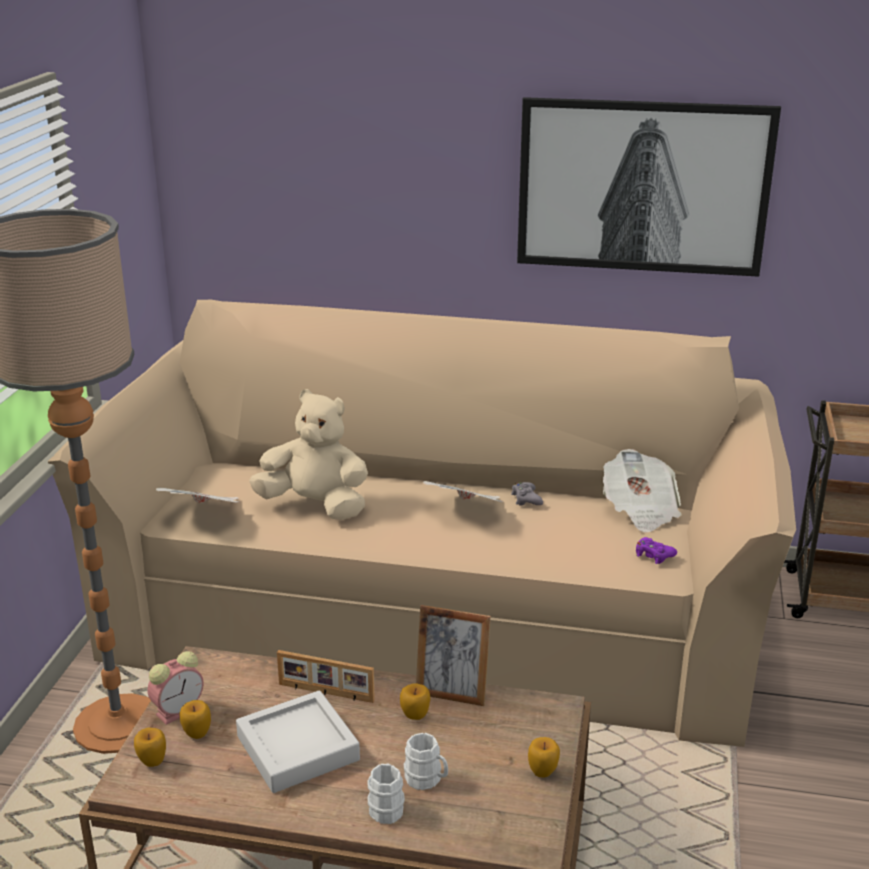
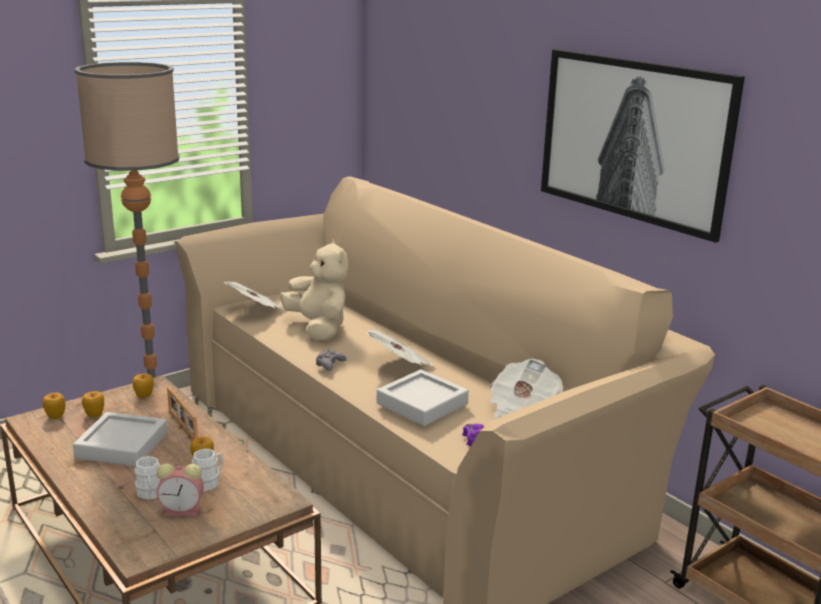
camera: 40 degrees right, 5 degrees down
(179, 710) = (107, 401): alarm clock -> alarm clock (183, 510)
(386, 806) = (109, 494): white mug -> white mug (209, 482)
(452, 693) = (242, 462): picture frame -> none
(526, 499) = (452, 374): grey game controller -> grey game controller (330, 364)
(543, 772) = (213, 526): apple -> apple (144, 396)
(557, 542) = (422, 404): none -> grey tray

